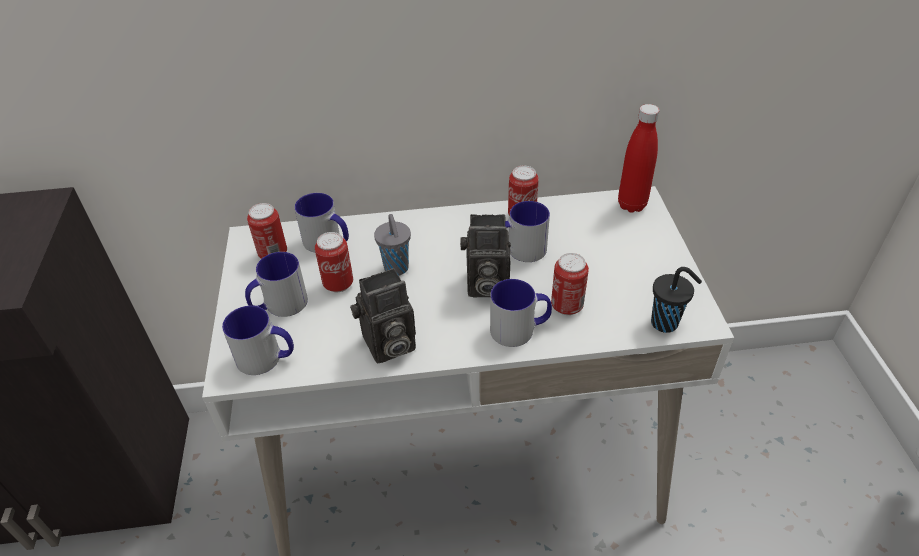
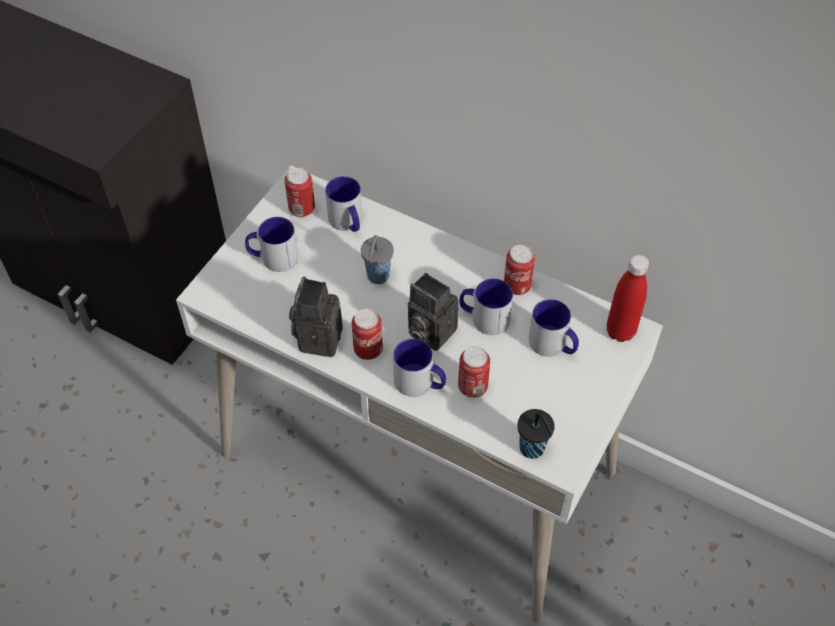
camera: 35 degrees right, 10 degrees up
(267, 358) = (234, 296): mug -> mug (553, 345)
(338, 284) = (326, 264): can -> can (368, 350)
(387, 346) = (318, 337): camera -> camera turned 90 degrees clockwise

